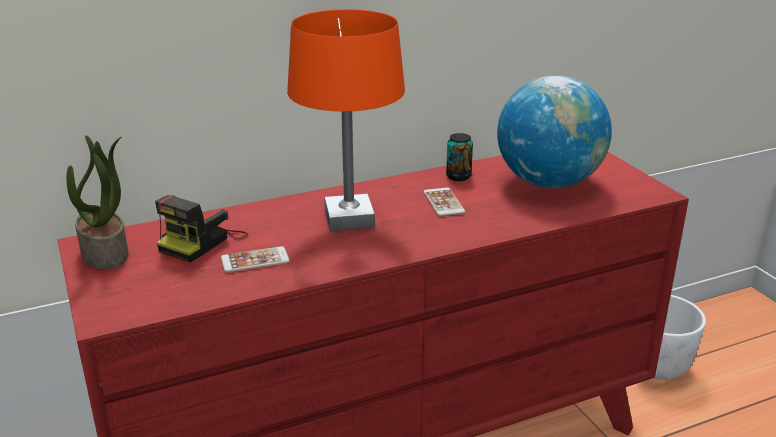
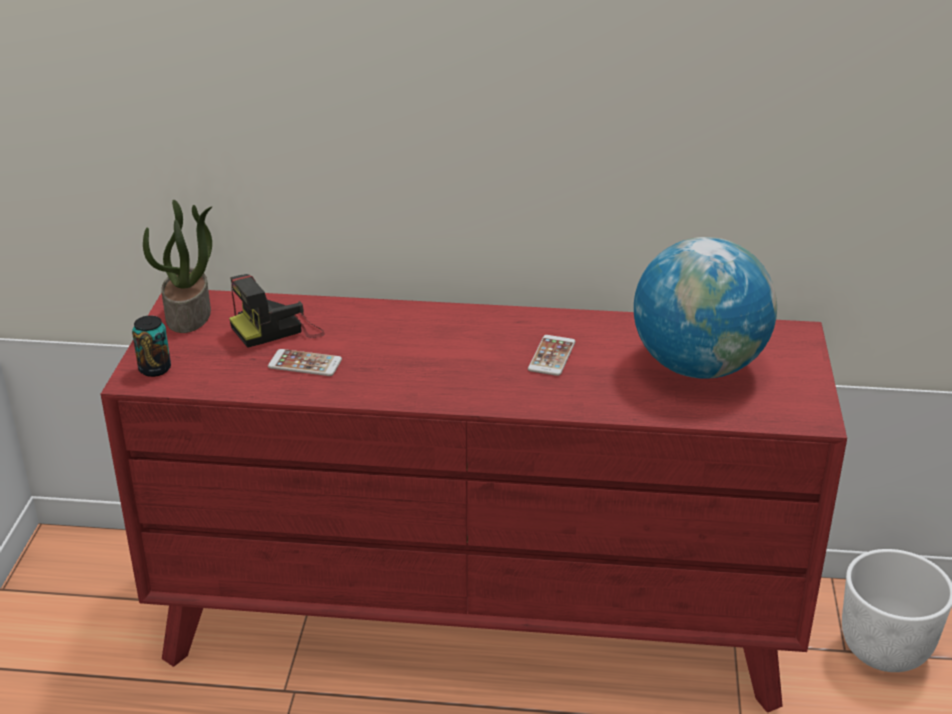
camera: 30 degrees right, 5 degrees up
(349, 218) = (435, 345): orange table lamp -> none
(458, 176) = (604, 329): can -> can (155, 369)

